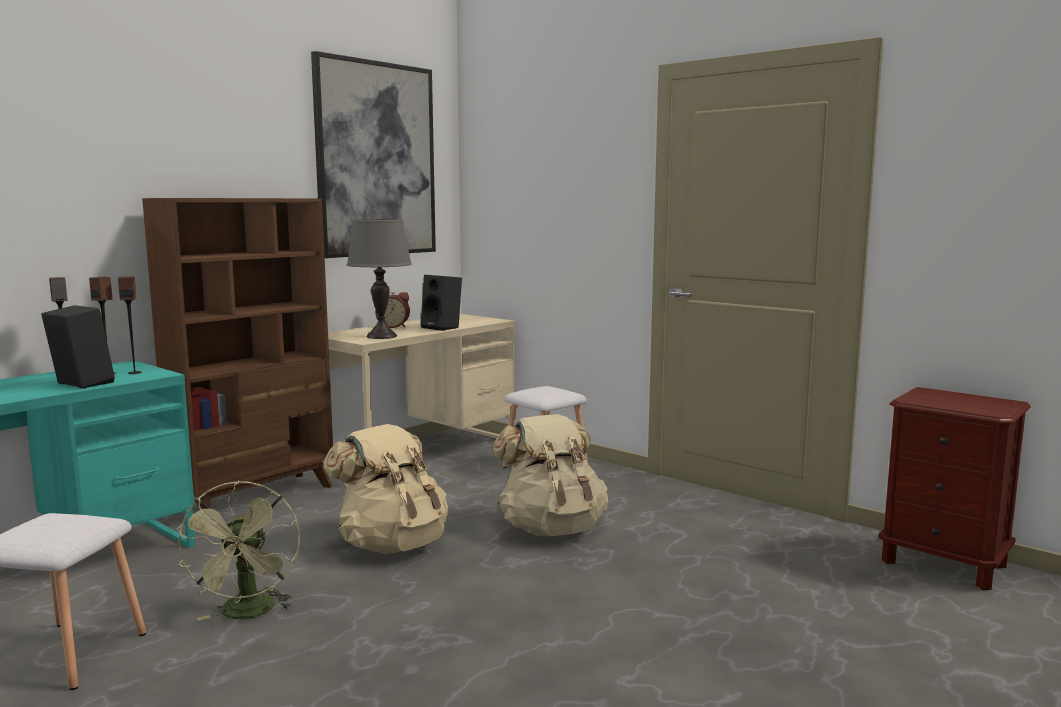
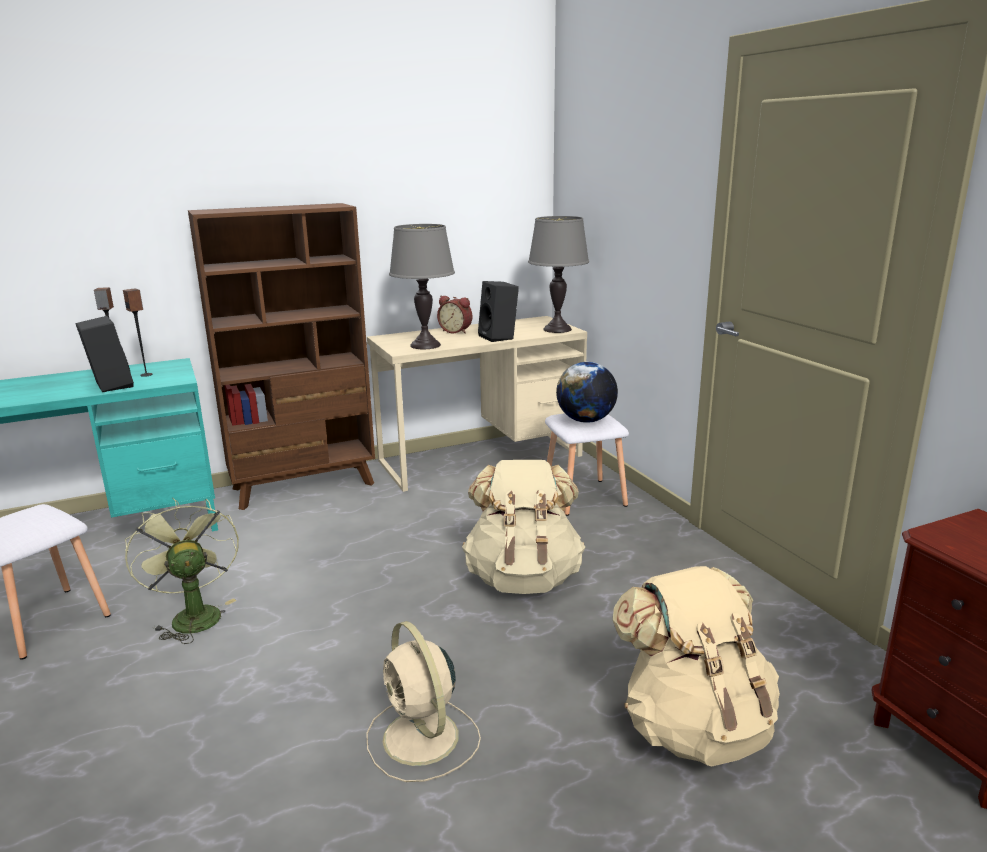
camera: 25 degrees right, 10 degrees up
(134, 372) = (165, 375): speaker -> none
(248, 614) = (192, 615): green fan -> green fan turned 135 degrees clockwise
(376, 160) = (447, 155): picture -> none
(392, 544) = (365, 564): beige backpack -> beige backpack (694, 727)
(486, 320) = (557, 329): none -> grey table lamp
(547, 392) = (586, 420): none -> globe
(580, 647) = (422, 739): none -> beige fan

